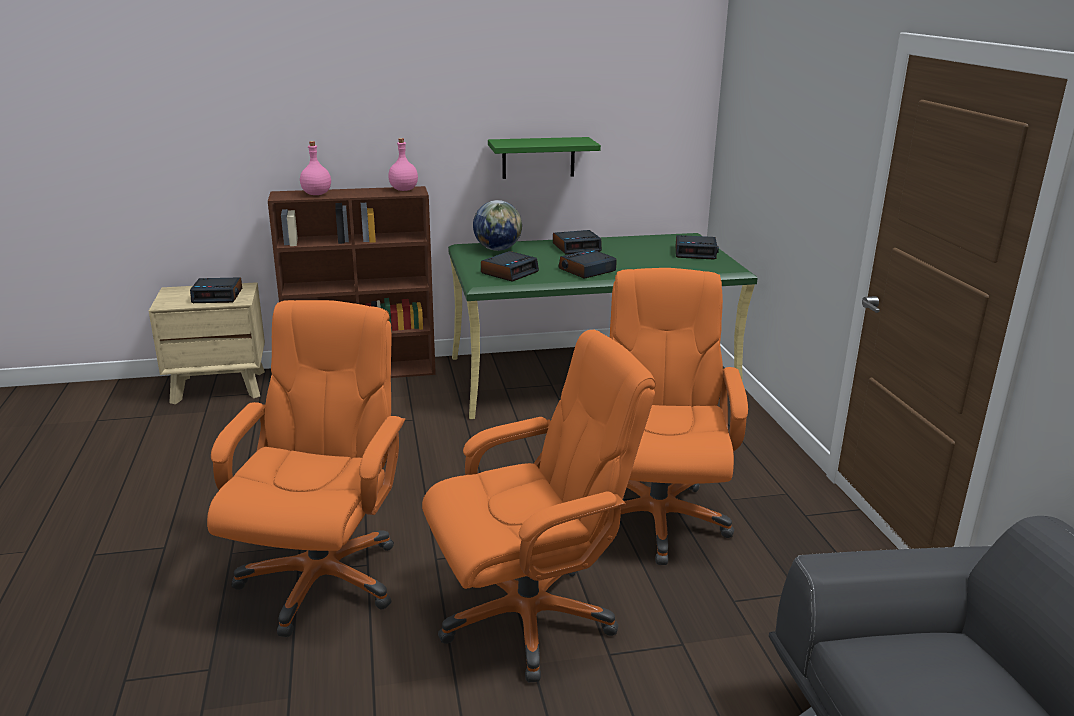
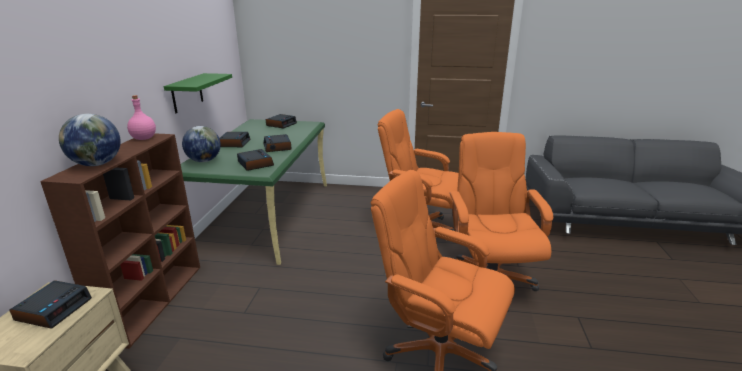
camera: 70 degrees left, 0 degrees up
(316, 194) = (97, 164): pink bottle -> globe

